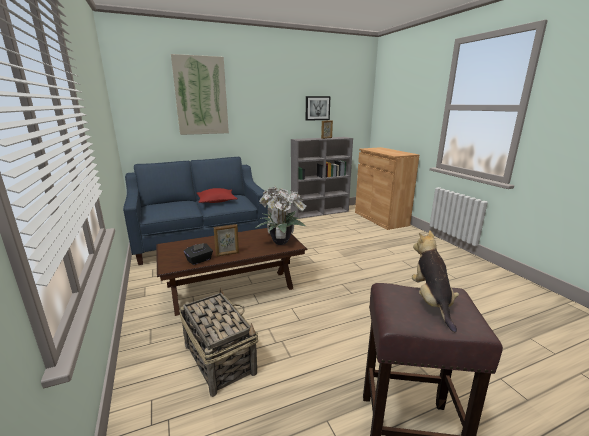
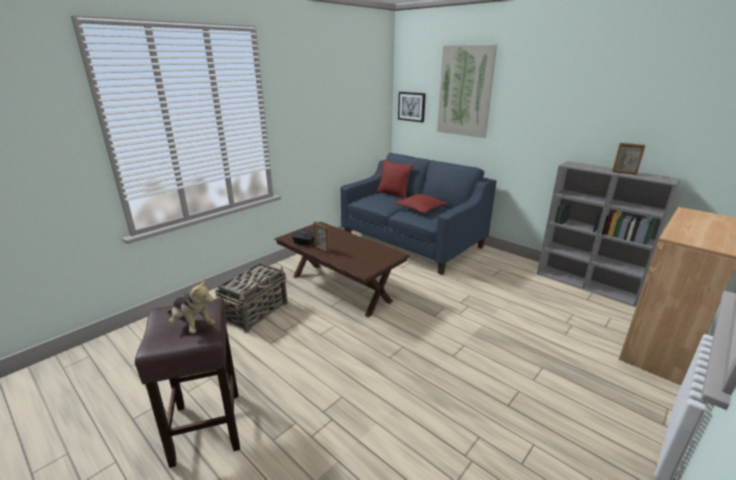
camera: 65 degrees right, 5 degrees up
(166, 202) = (393, 194): none -> red pillow
(279, 241) = (366, 263): potted plant -> none
(317, 108) = (631, 120): picture -> picture (412, 106)
(431, 302) = (192, 325): plush toy -> plush toy turned 60 degrees clockwise

